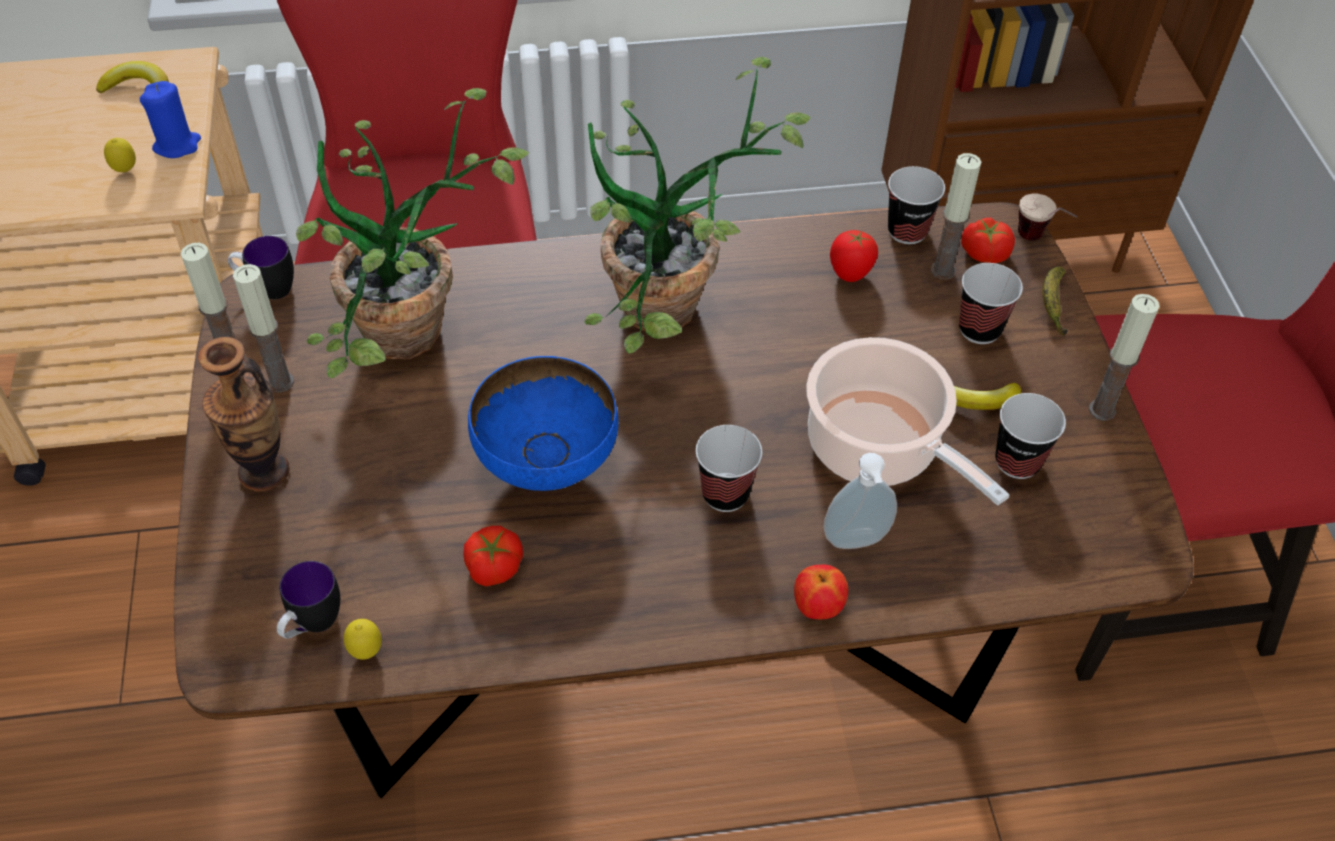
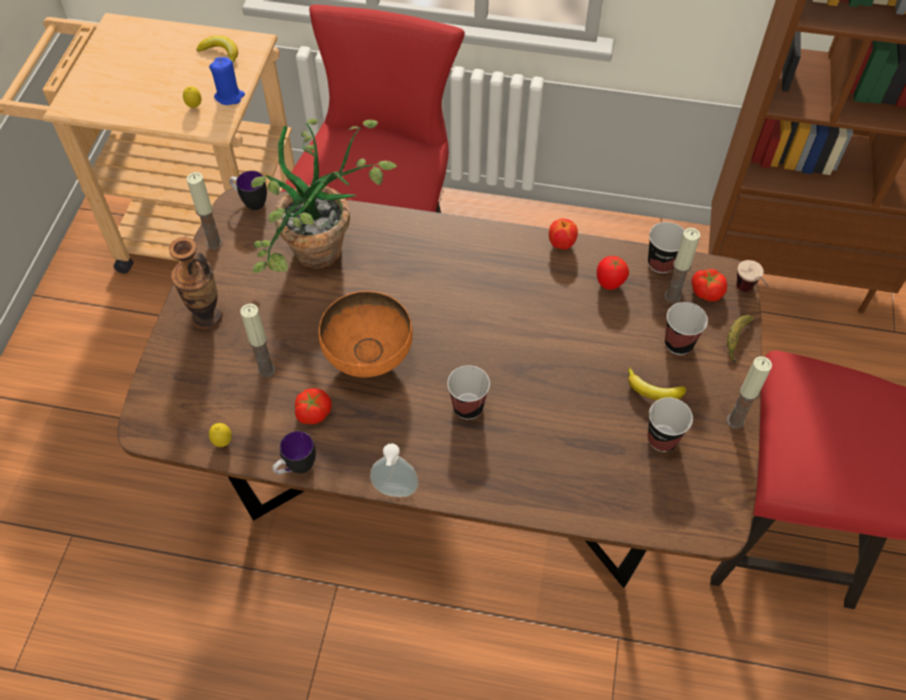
camera: 20 degrees right, 5 degrees up
(280, 382) = (236, 263): candle -> candle (266, 370)
(312, 626) = (199, 418): mug -> mug (296, 468)
(546, 466) = (368, 359): blue bowl -> orange bowl
(672, 320) = (482, 285): potted plant -> none
(817, 608) = (493, 495): apple -> apple (561, 244)
(856, 543) = (535, 462): soap dispenser -> soap dispenser (395, 492)
(878, 449) = (576, 405): cooking pot -> none

